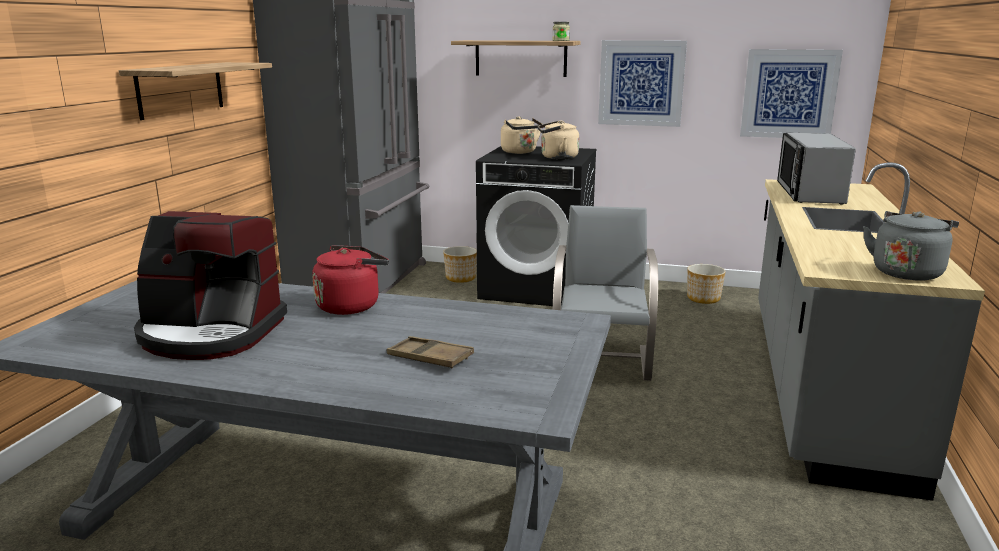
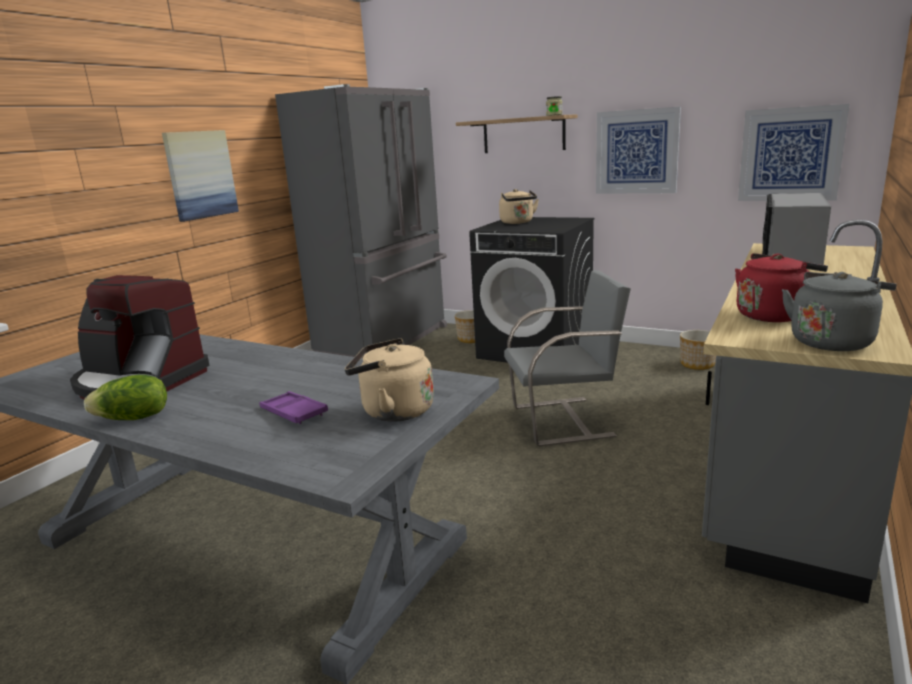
camera: 15 degrees right, 0 degrees up
(180, 89) = (200, 174): shelf -> picture
(247, 373) = (133, 418): none -> lettuce
(351, 305) = (273, 361): red kettle -> red kettle (773, 315)
(430, 358) = (293, 413): brown tray -> purple tray
(557, 157) = (546, 226): beige kettle -> beige kettle (393, 411)
(601, 360) = (564, 421): grey chair -> grey chair turned 60 degrees clockwise

